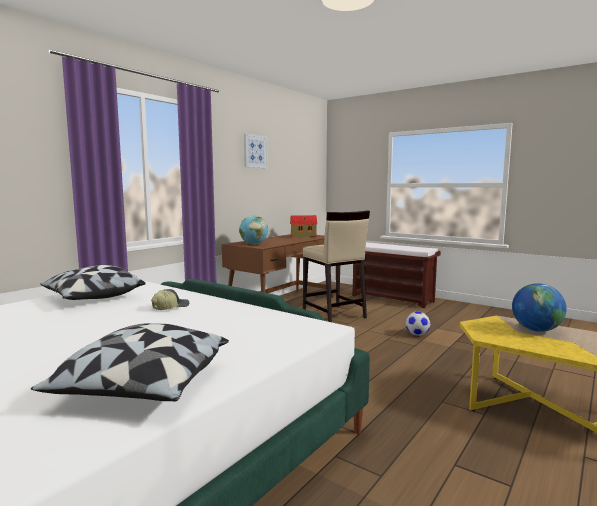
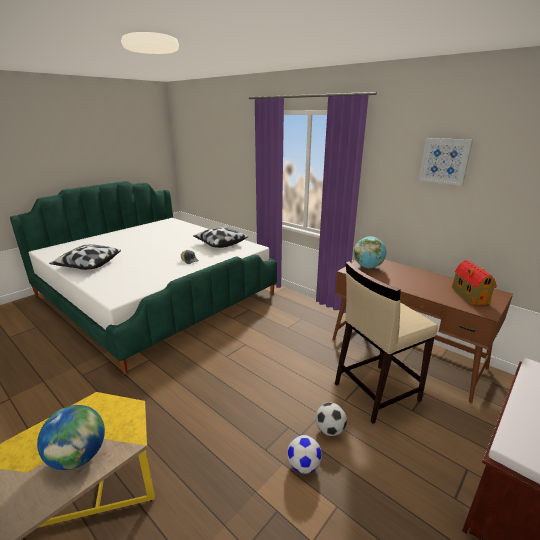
camera: 95 degrees right, 15 degrees up
(380, 328) = (330, 430): none -> football

